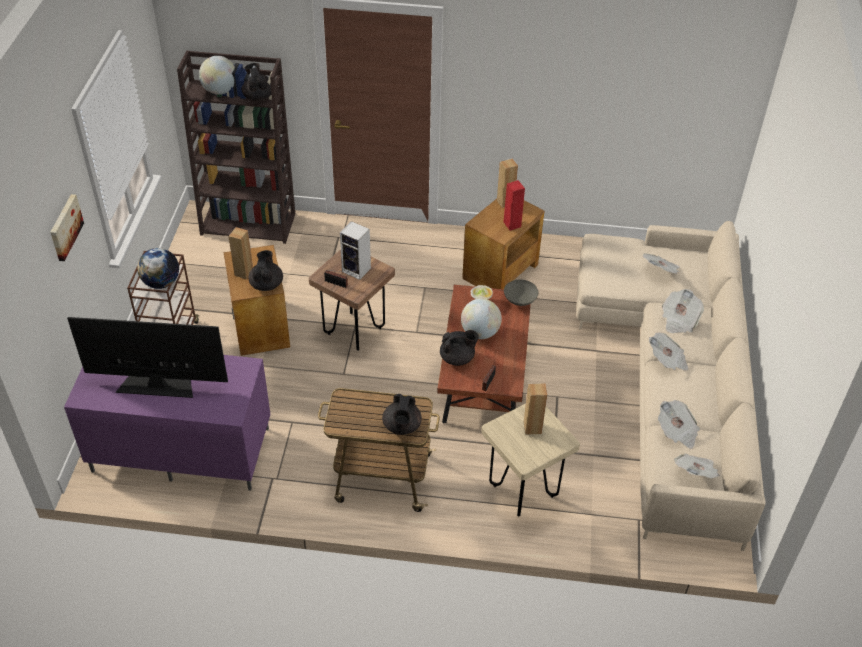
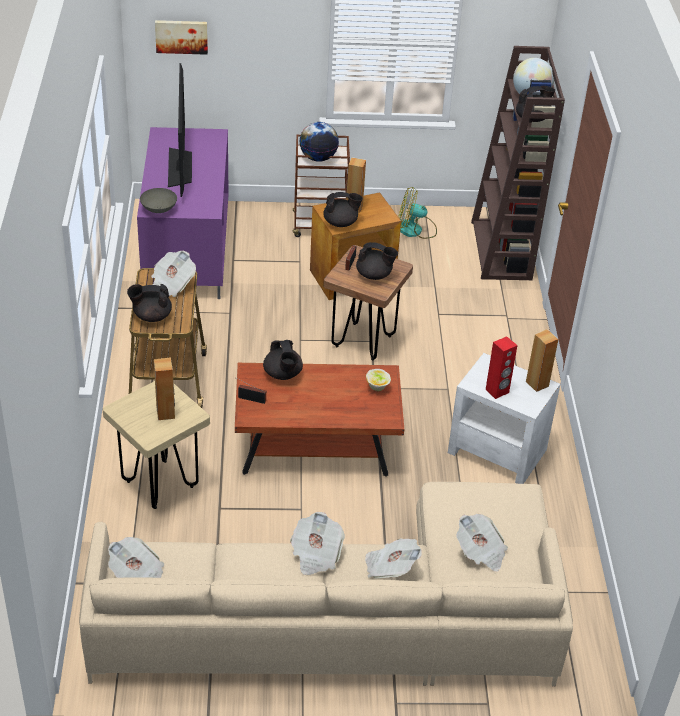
camera: 80 degrees right, 5 degrees down
(65, 227) = (259, 25): picture -> picture (181, 36)
(199, 273) = (415, 229): none -> fan
(357, 270) = (374, 275): speaker -> black teapot
(480, 332) = (326, 389): globe -> none
(499, 271) = (496, 450): brown side table -> white side table
(519, 300) = (386, 419): grey bowl -> grey bowl (159, 209)
(677, 432) = (199, 560): newspaper -> newspaper (171, 284)

